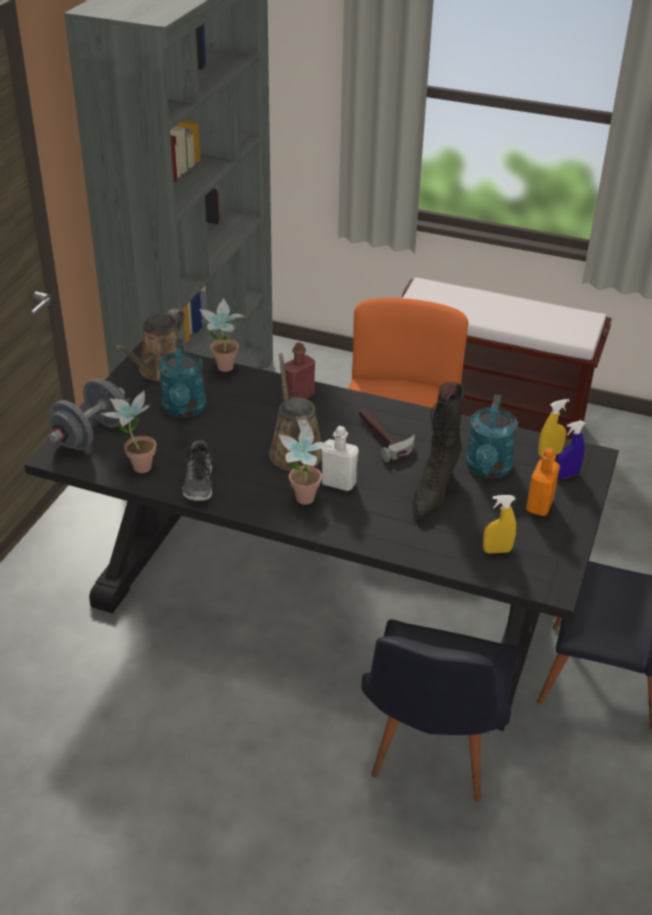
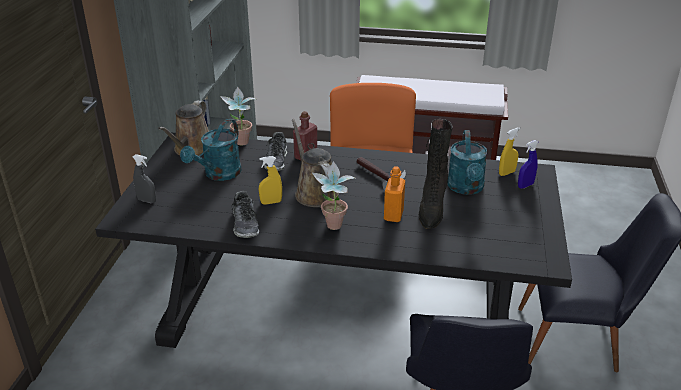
camera: 10 degrees left, 5 degrees down
(91, 435) = (147, 201): grey dumbbell -> grey spray bottle
(136, 465) = (190, 218): potted plant -> none
(184, 410) = (218, 174): turquoise watering can -> turquoise watering can turned 45 degrees clockwise
(260, 399) = (276, 161): none -> shoe
(338, 483) = (356, 211): white bottle -> none
(497, 551) = (496, 244): yellow spray bottle -> yellow spray bottle (271, 202)
(539, 505) = (514, 208): orange bottle -> orange bottle (393, 215)

